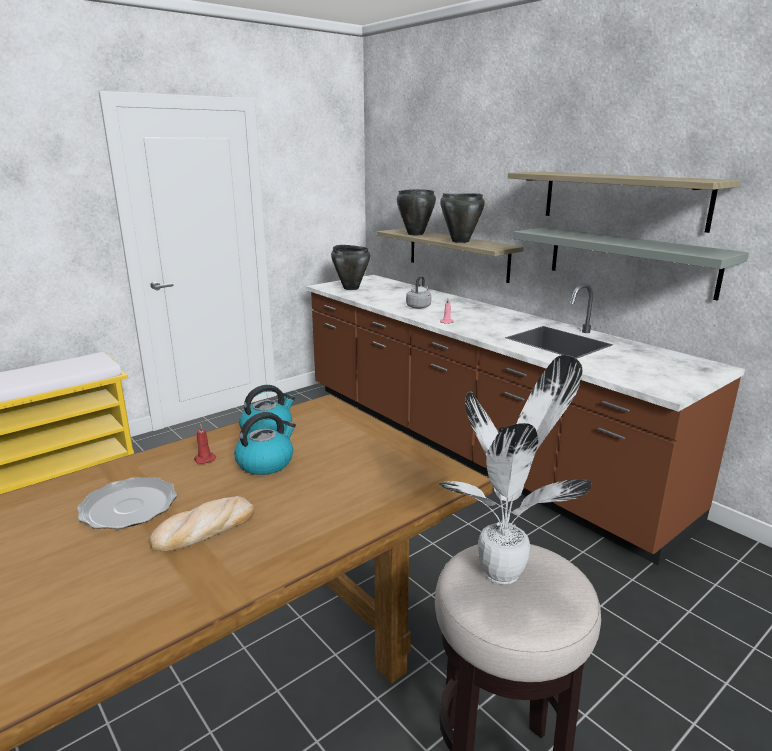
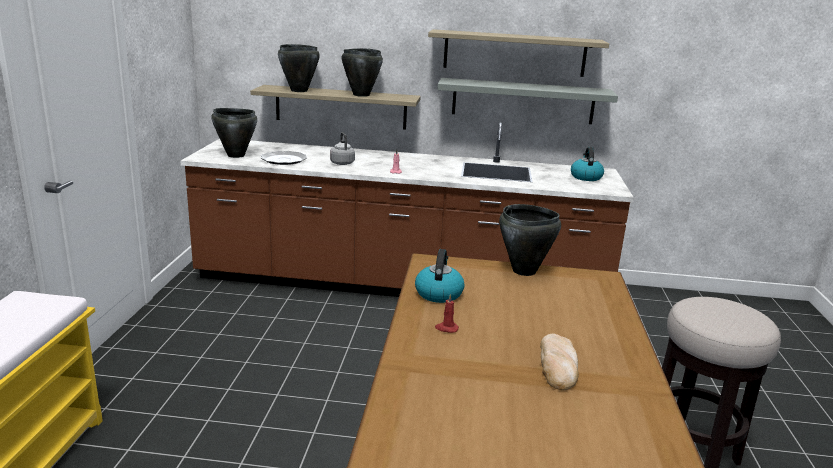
camera: 45 degrees left, 0 degrees up
(129, 506) = (482, 378): plate -> plate (284, 159)
(266, 462) = (491, 313): kettle -> kettle (585, 177)
(386, 441) = (524, 271): none -> black cooking pot
(505, 572) = (715, 312): potted plant -> none

